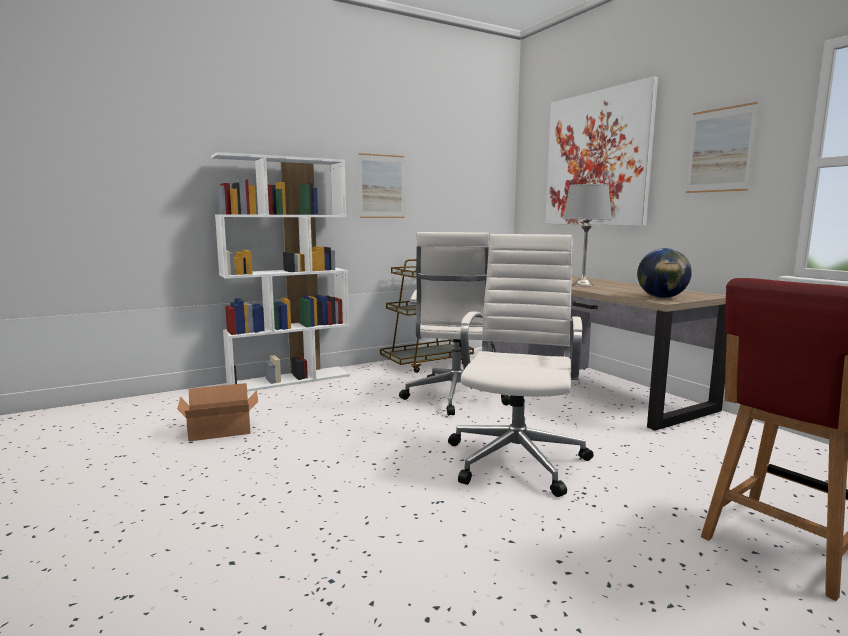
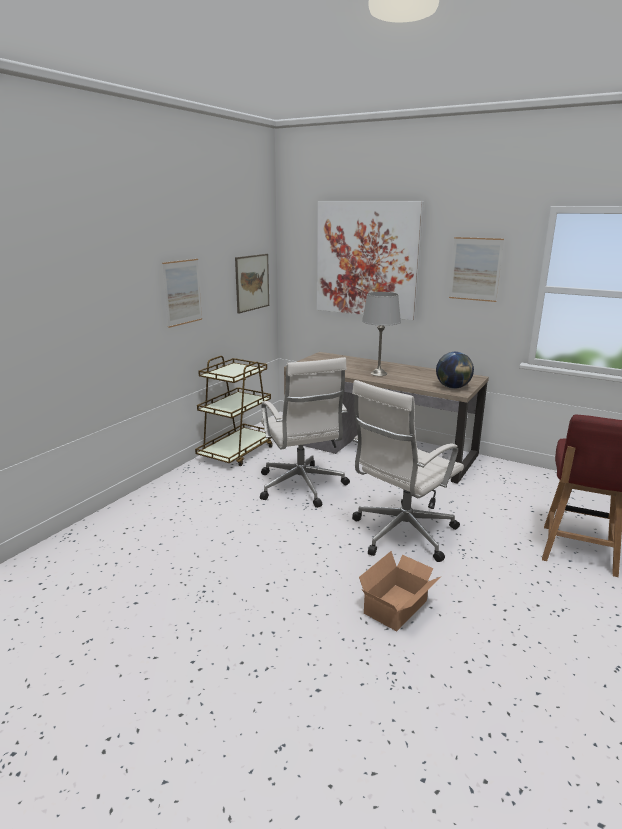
camera: 30 degrees left, 10 degrees up
(221, 431) = (148, 582): cardboard box -> cardboard box (398, 607)
(290, 379) = (134, 503): white bookcase -> none
(477, 193) = (252, 282): none -> picture
(517, 458) = (401, 534): white office chair -> white office chair turned 120 degrees counterclockwise

